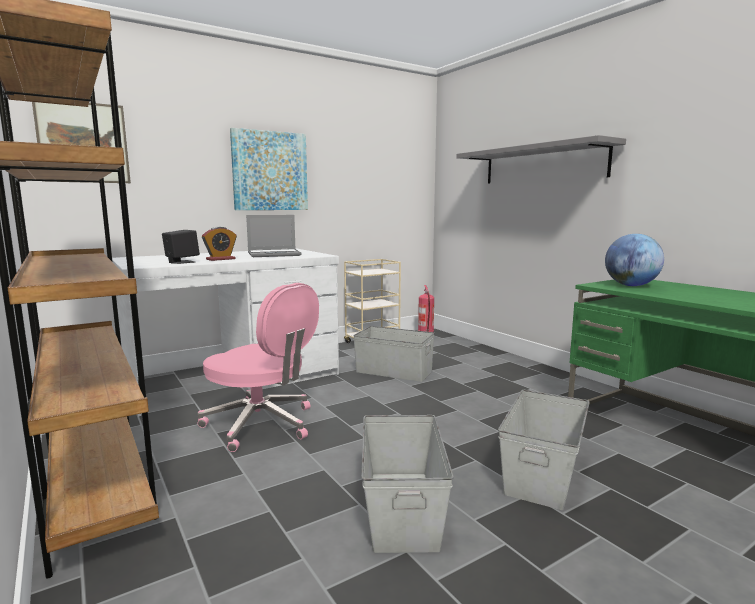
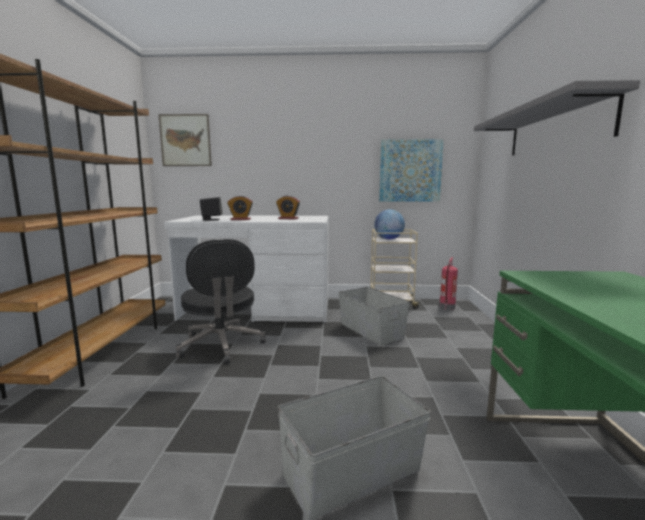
camera: 35 degrees right, 0 degrees up
(262, 424) = (221, 345): pink office chair -> black office chair
(270, 171) = (309, 153): picture -> picture (410, 170)
(274, 254) = (288, 218): laptop -> alarm clock
(401, 508) = (194, 445): grey storage box -> none
(631, 285) = (574, 281): globe -> globe (388, 239)

